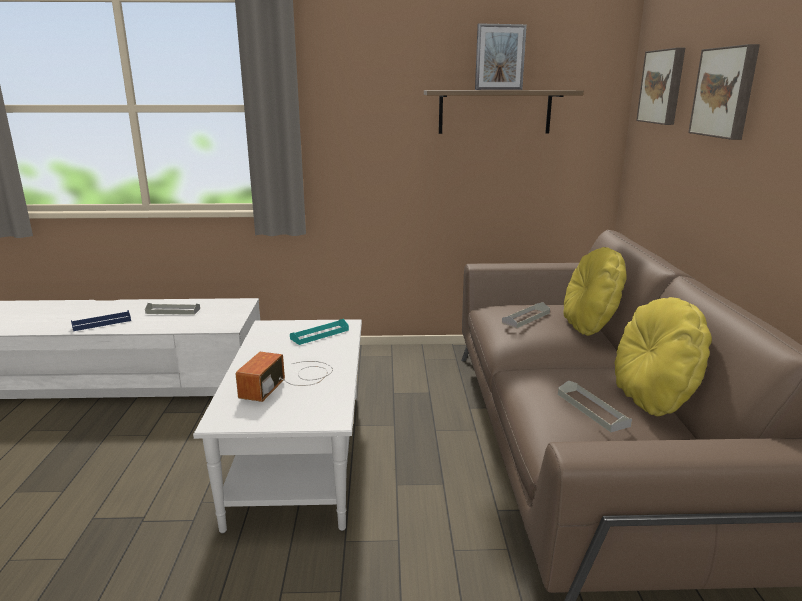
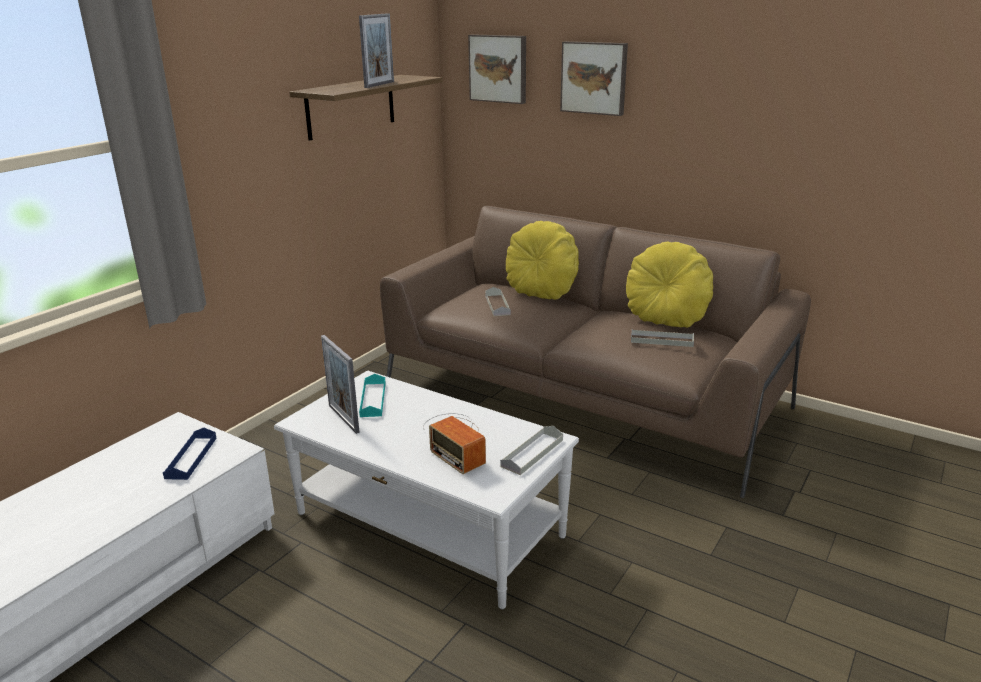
camera: 55 degrees left, 5 degrees up
(101, 323) = (50, 545): blue tray -> blue tray (191, 457)
(173, 311) = (112, 478): grey tray -> grey tray (532, 453)
(282, 335) = (343, 419): none -> picture frame

